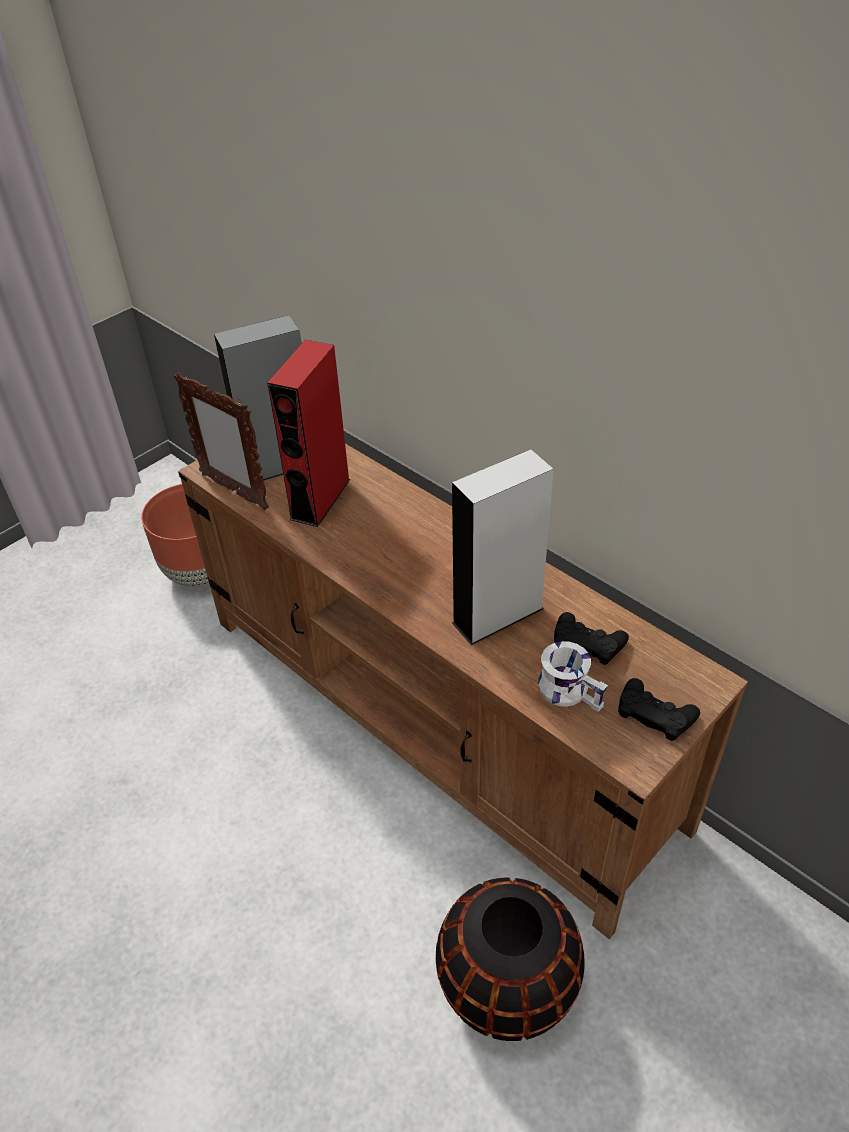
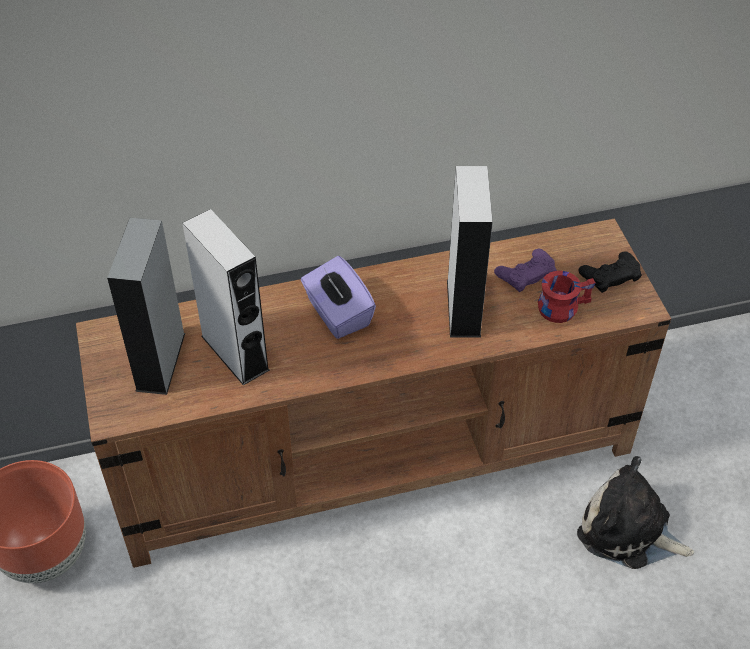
camera: 60 degrees left, 5 degrees up
(234, 491) = (166, 409): picture frame -> none
(320, 499) = (235, 353): red speaker -> grey speaker
(414, 536) = (337, 314): none -> purple tissue box
(507, 985) = (628, 530): black vase -> plush toy
(571, 690) = (561, 305): white mug -> red mug
(588, 642) = (526, 274): black game controller -> purple game controller

